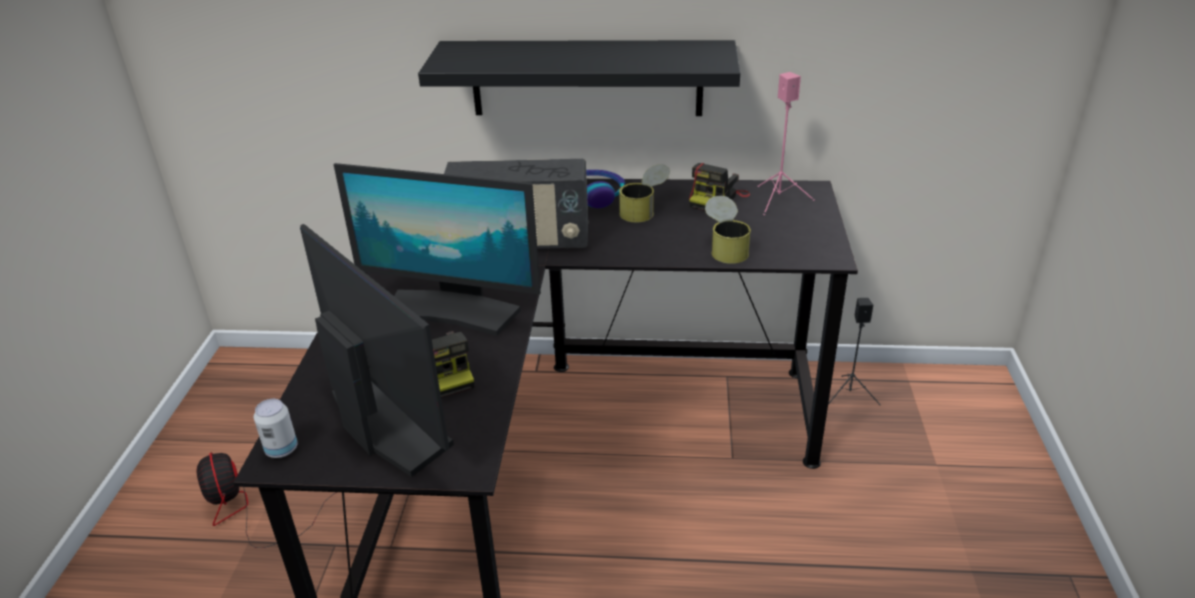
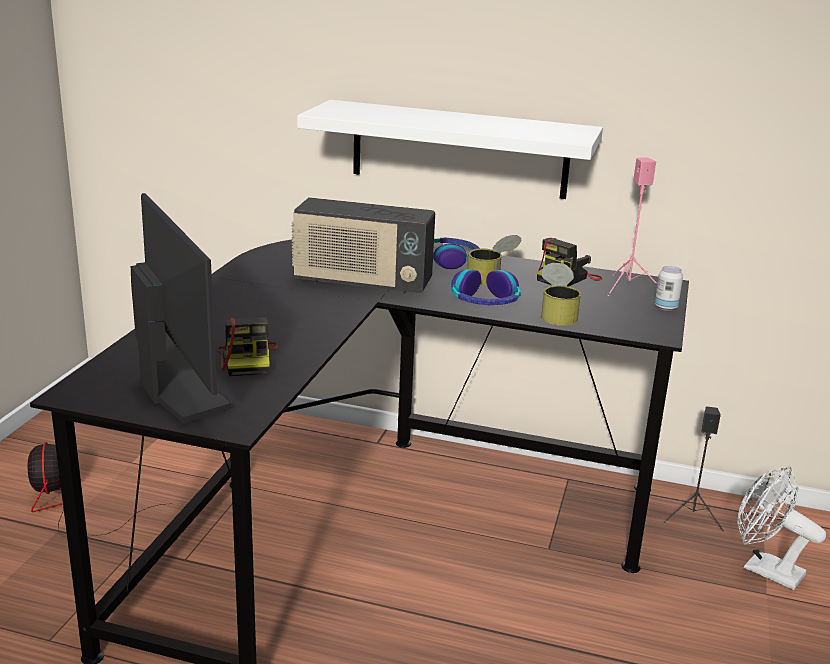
camera: 10 degrees right, 10 degrees down
(281, 449) = (81, 388): can -> can (665, 307)
(452, 310) = (277, 320): monitor -> none
(586, 78) = (459, 149): black shelf -> white shelf
(651, 245) = (485, 302): none -> headphones
(927, 439) = (764, 569): none -> white fan

